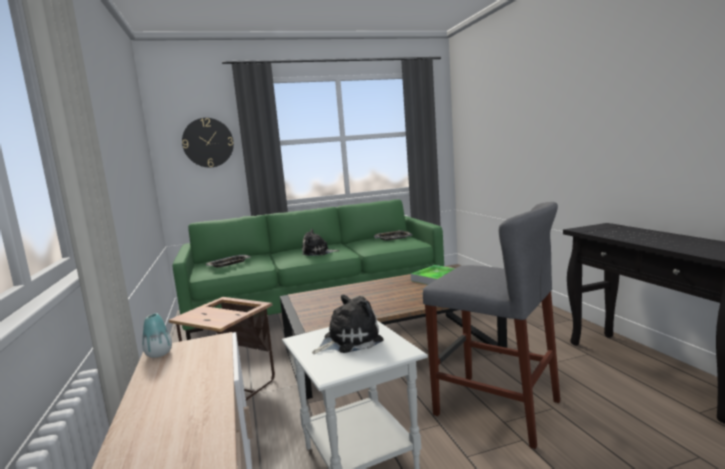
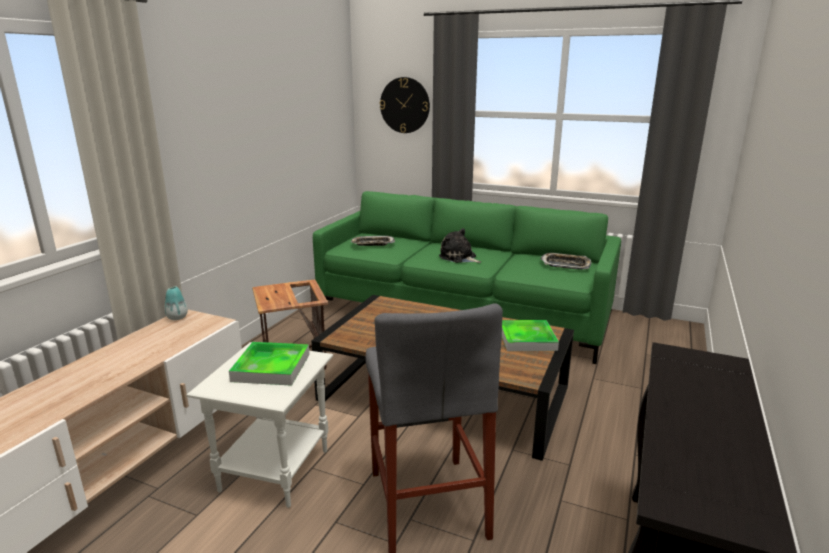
camera: 40 degrees right, 10 degrees up
(349, 340) = (271, 367): plush toy -> tray

